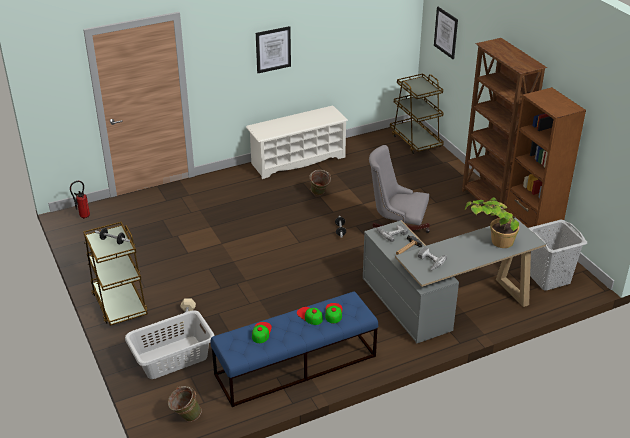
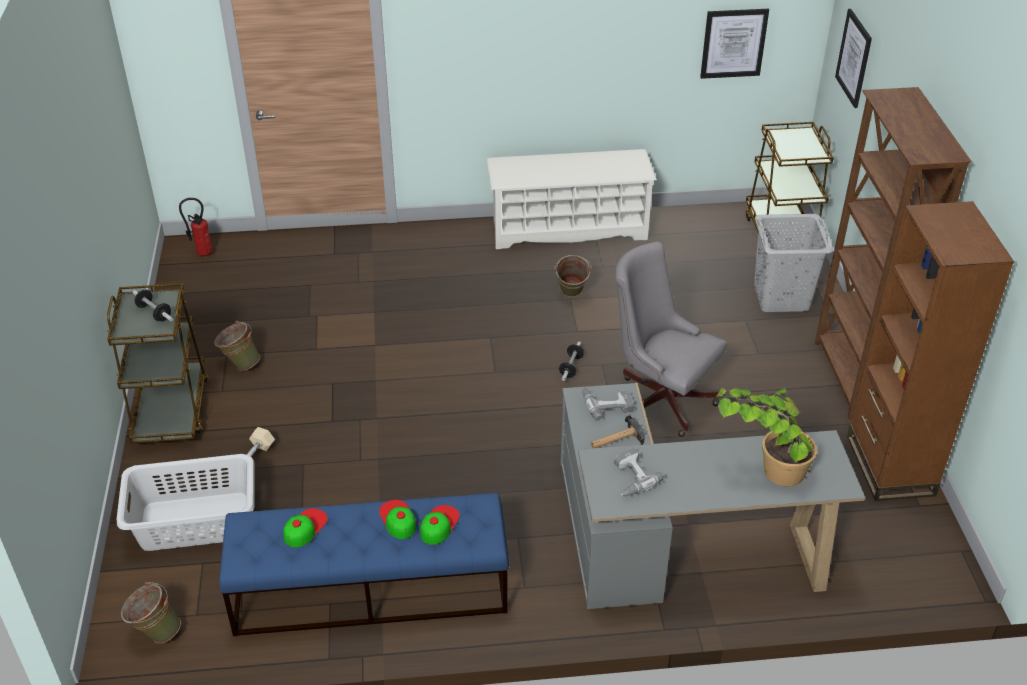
camera: 20 degrees right, 5 degrees up
(146, 271) = (240, 364): none -> green bucket
(273, 49) = (542, 39): picture -> picture (733, 43)
(549, 278) = (890, 548): grey laundry basket -> grey laundry basket (782, 298)

